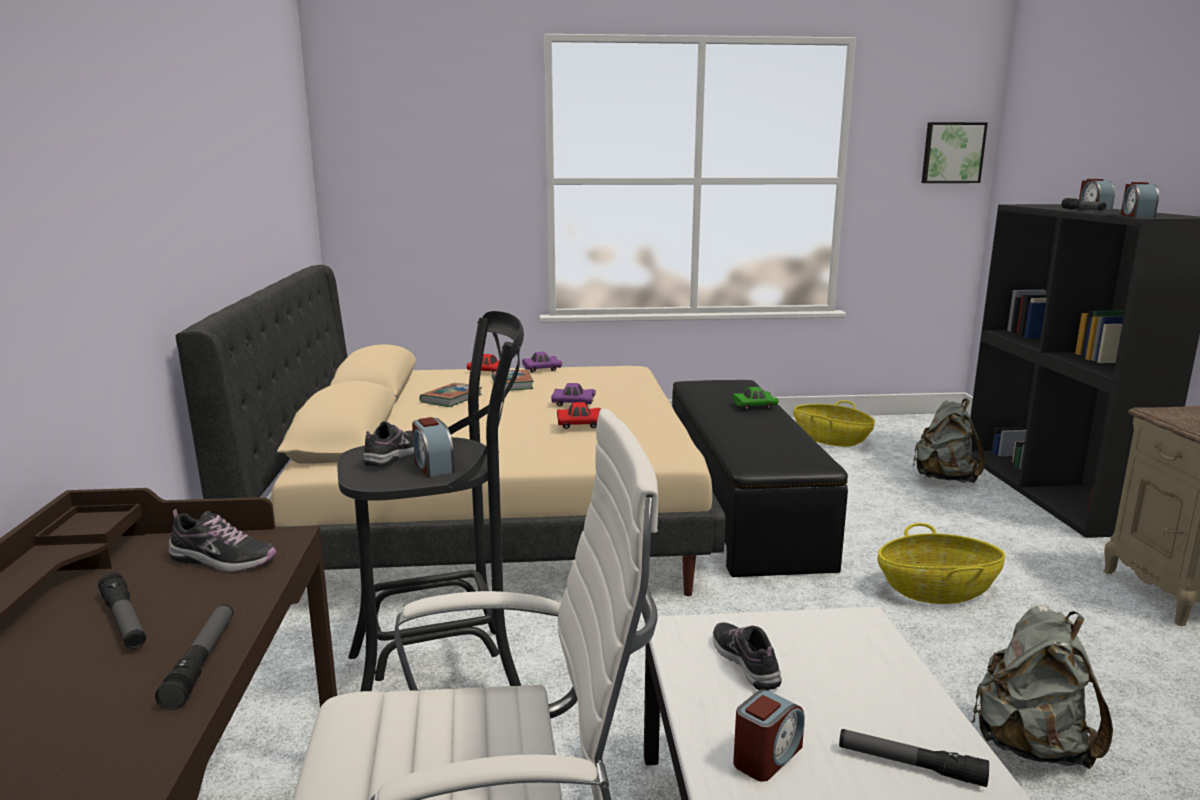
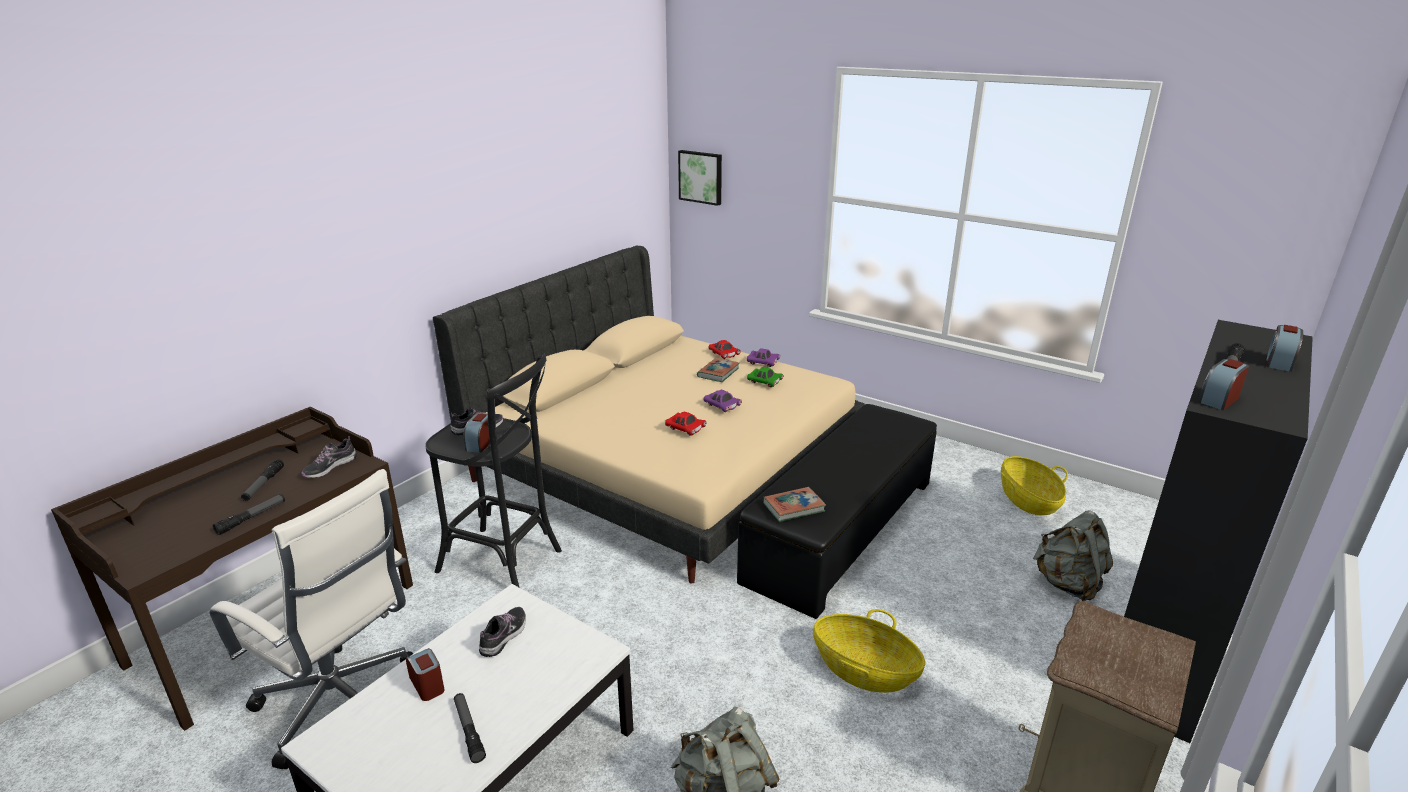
camera: 40 degrees right, 10 degrees up
(222, 560) = (330, 467): shoe -> shoe turned 75 degrees clockwise
(451, 399) = (661, 375): book -> book (793, 507)
(754, 407) = (873, 453): green toy car -> green toy car (764, 383)
(767, 756) = (427, 684): alarm clock -> alarm clock turned 120 degrees counterclockwise
(952, 153) = (1278, 227): picture -> picture (701, 177)

